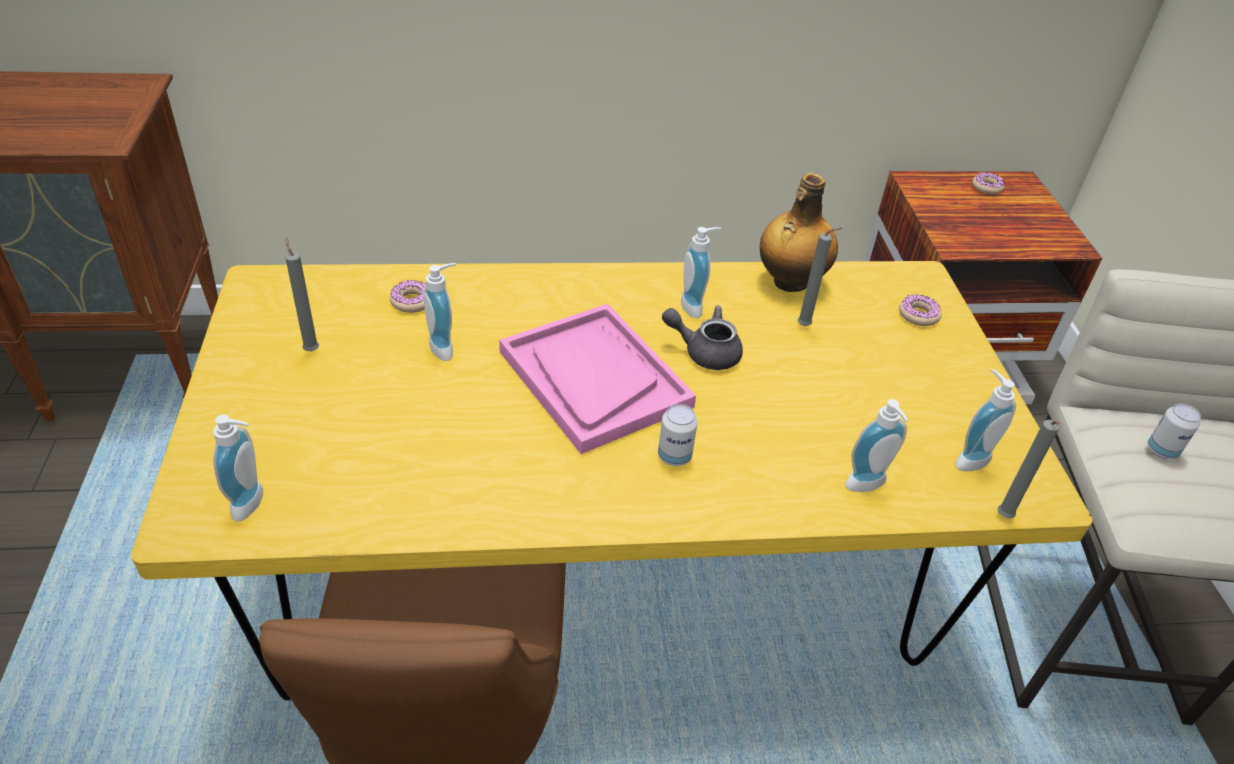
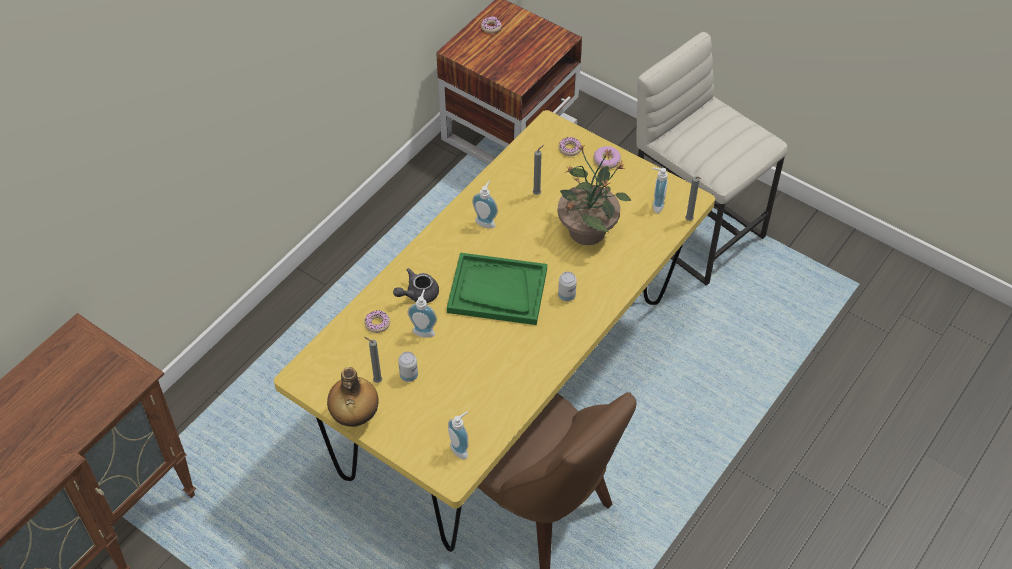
camera: 45 degrees left, 10 degrees up
(594, 379) = (497, 291): pink tray -> green tray
(704, 352) = (518, 240): grey teapot -> grey teapot (418, 294)
(789, 282) = (505, 175): bottle -> bottle (354, 417)
(818, 410) = (588, 230): none -> potted plant
(868, 487) = (638, 247): soap dispenser -> none
(957, 360) = (606, 160): none -> donut
(1161, 450) = (701, 139): can -> can (409, 375)

